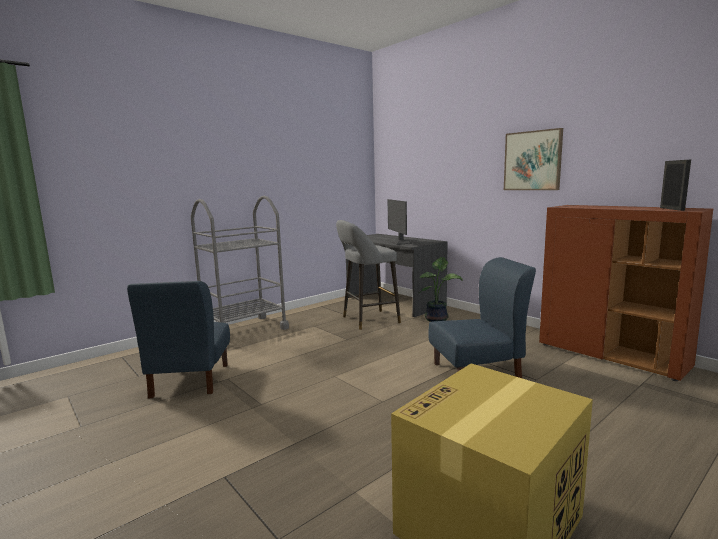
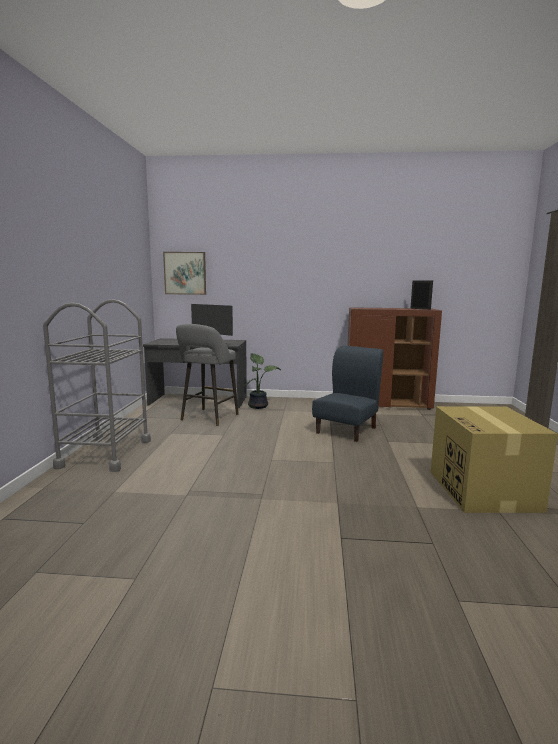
camera: 45 degrees left, 0 degrees up
(190, 380) = (156, 504): blue chair -> none
(532, 160) = (321, 275): picture -> picture (185, 273)

